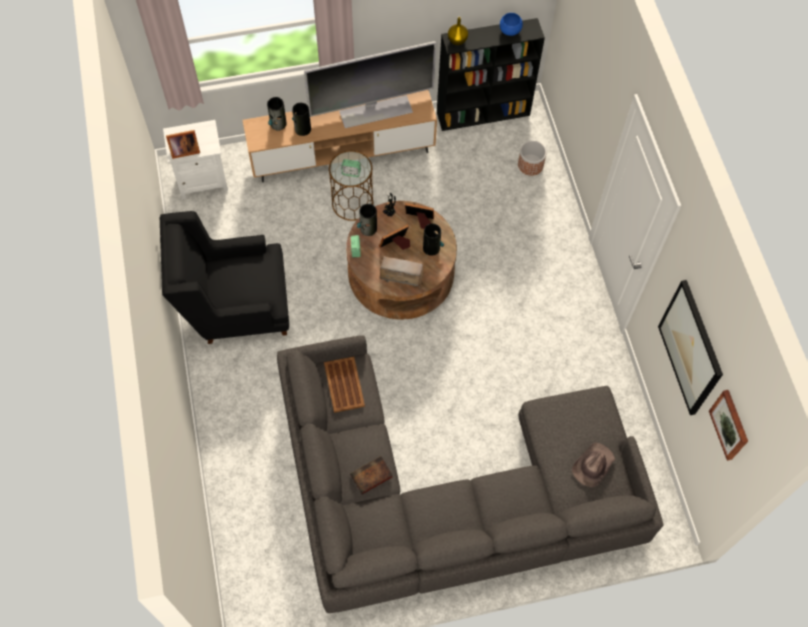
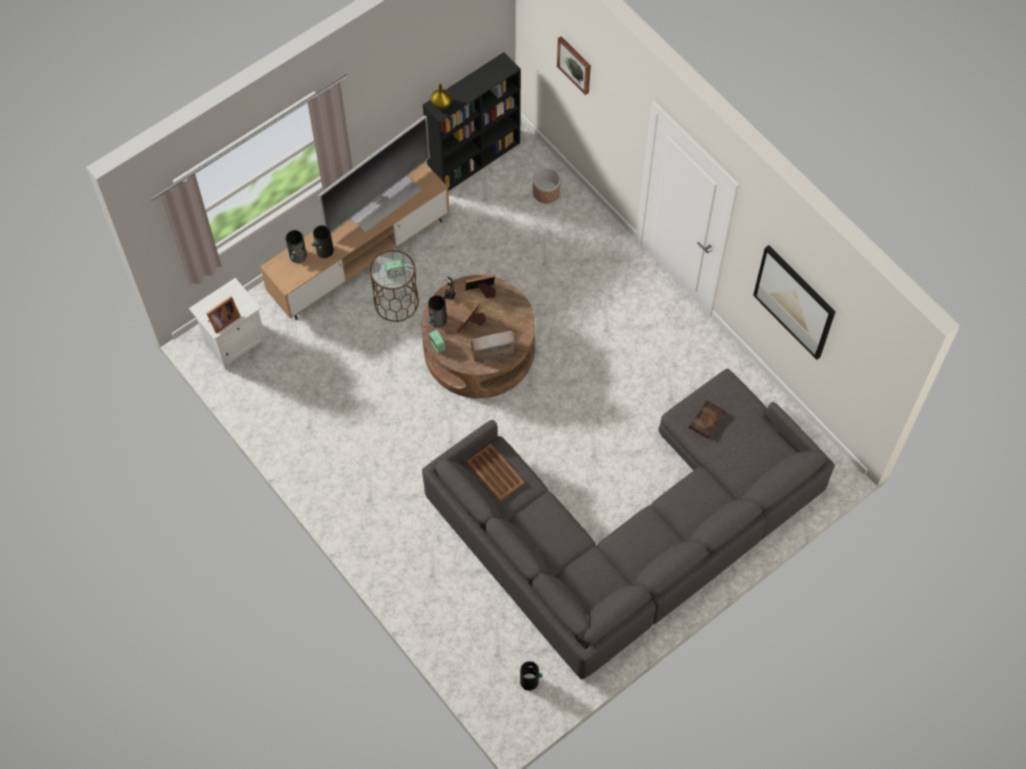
camera: 25 degrees left, 0 degrees up
(235, 307) = (340, 451): black armchair -> none
(370, 476) = (564, 541): book -> book (707, 421)
(431, 248) = (506, 312): vase -> vase (529, 681)
(509, 30) = (484, 75): blue bowl -> none
(592, 465) = (750, 443): brown hat -> none
(730, 425) = (858, 351): picture -> picture (575, 64)

